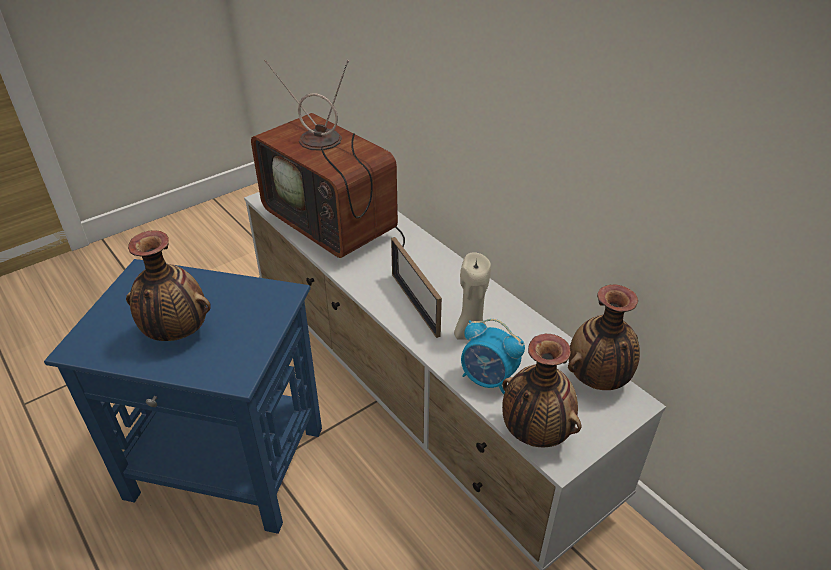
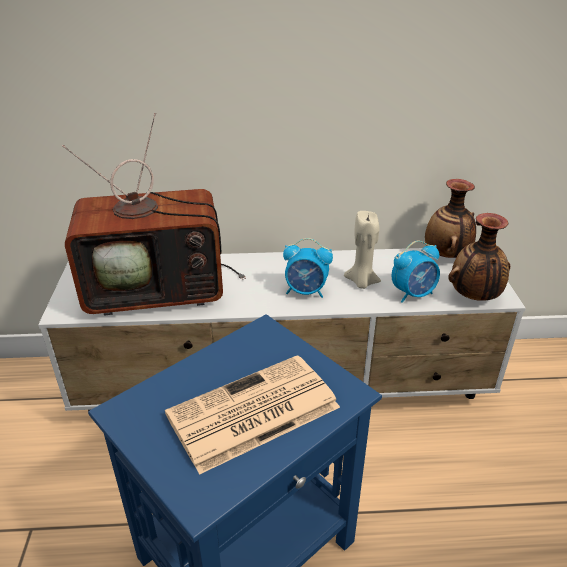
camera: 55 degrees left, 5 degrees down
(176, 332) = (251, 413): vase -> newspaper
(415, 304) = (306, 291): picture frame -> alarm clock

